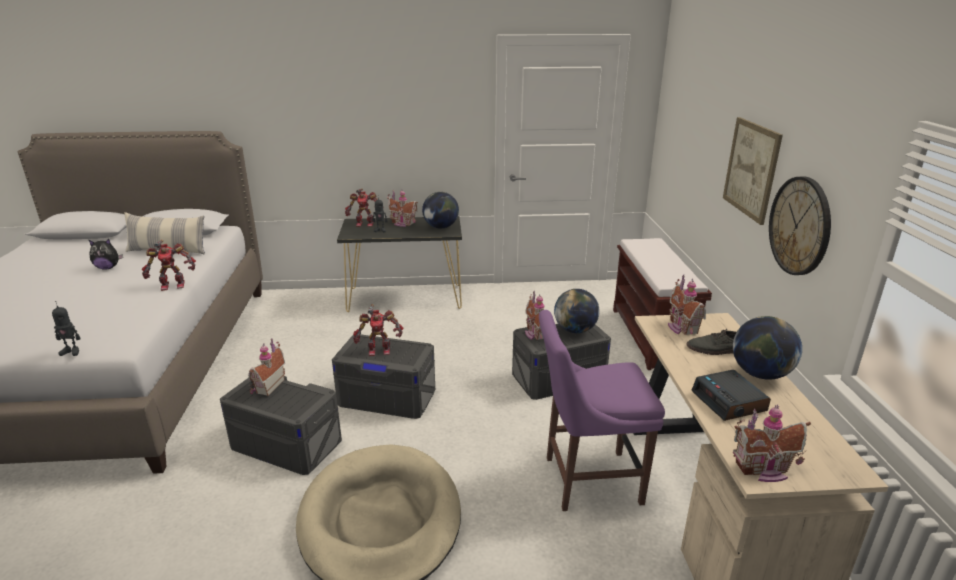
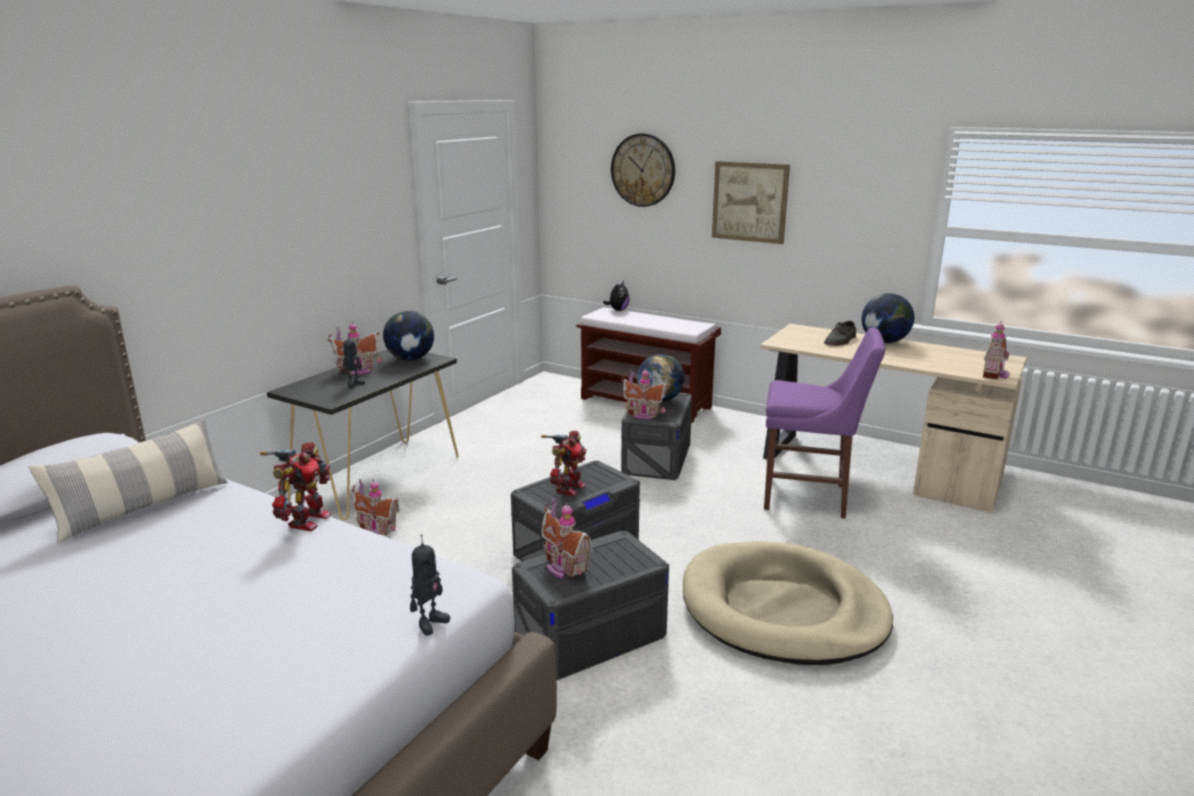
camera: 55 degrees left, 5 degrees down
(108, 268) = (108, 566): plush toy -> plush toy (618, 310)
(365, 224) = (313, 386): toy robot -> none
(587, 480) = (810, 498): purple chair -> purple chair turned 105 degrees counterclockwise
(681, 327) = (796, 339): toy house -> toy house (376, 530)
(729, 402) = (912, 358): alarm clock -> none
(800, 226) = (836, 230): wall clock -> wall clock (643, 170)

